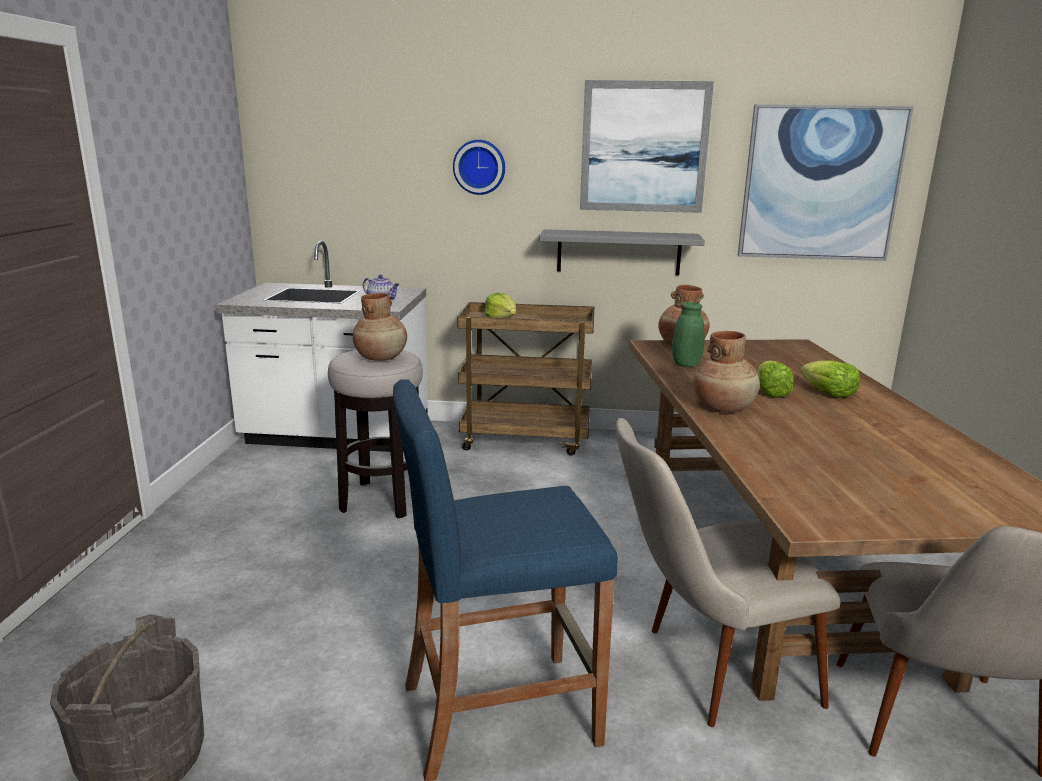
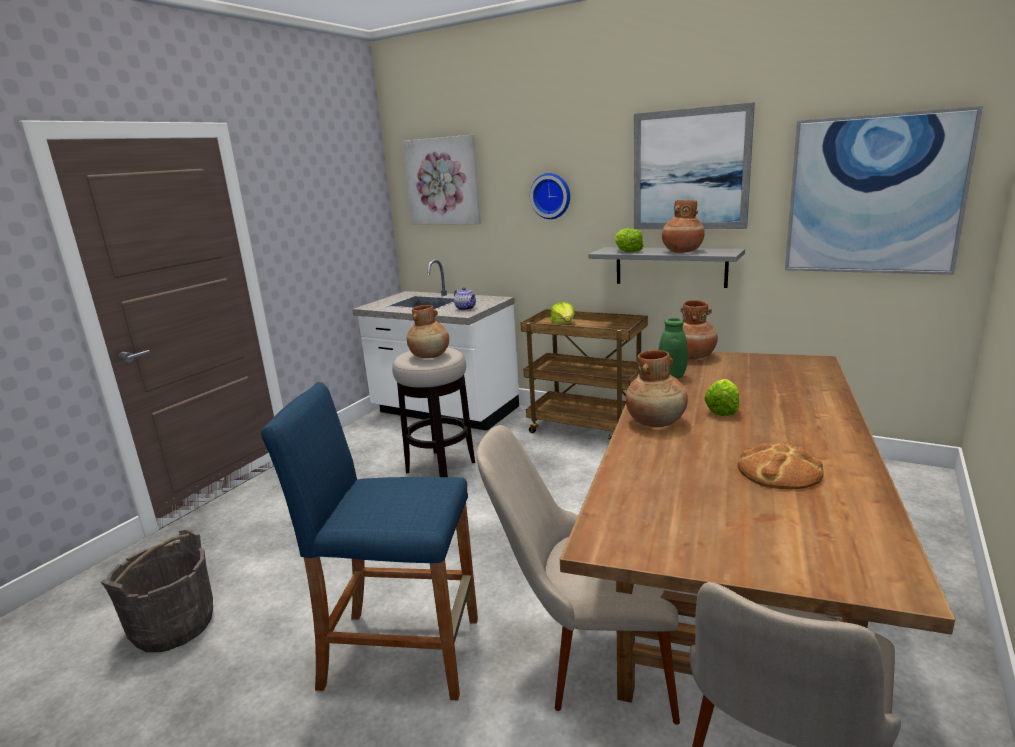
camera: 25 degrees right, 0 degrees up
(329, 141) = (443, 181): none -> picture
(640, 235) = (681, 251): none -> brown vase
(828, 393) = (784, 416): lettuce -> lettuce (627, 251)
(881, 440) = (779, 471): none -> bread

